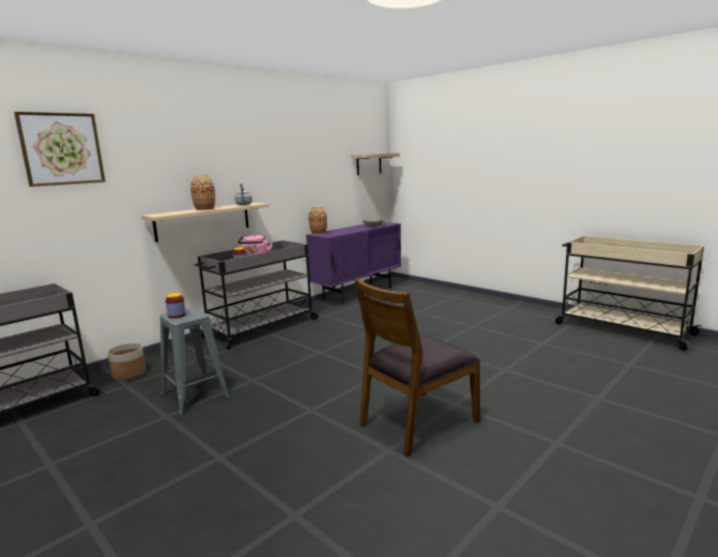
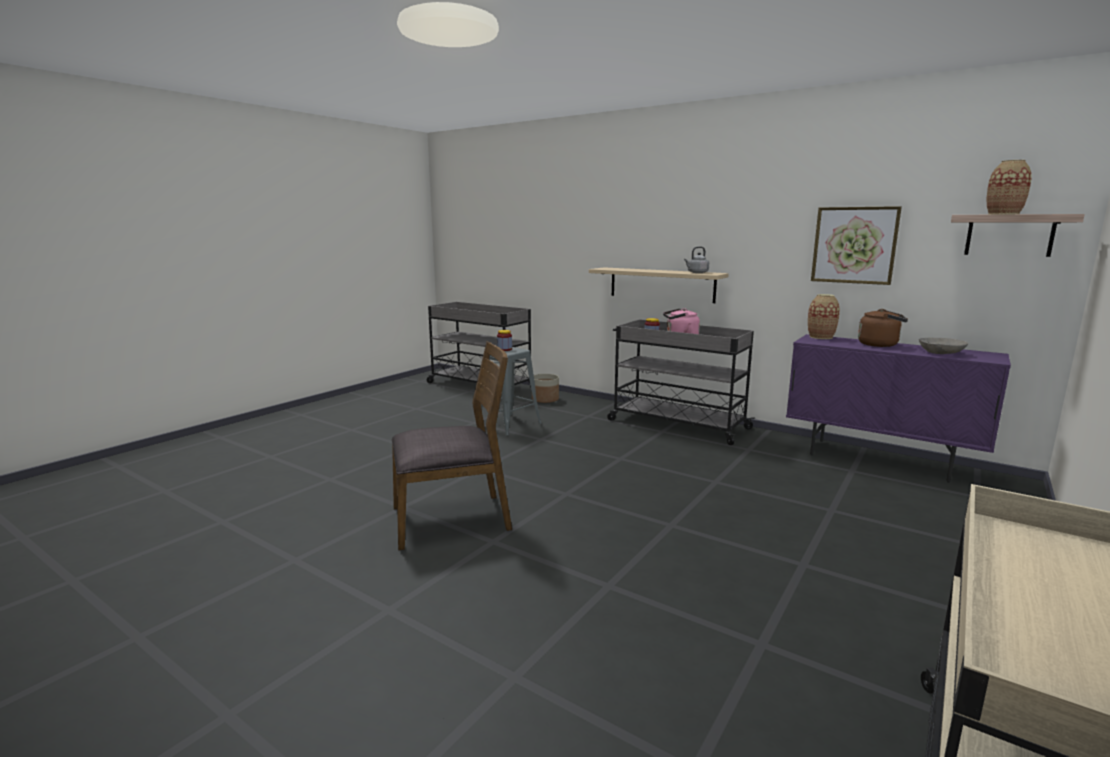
camera: 80 degrees right, 0 degrees up
(62, 149) = (557, 203): picture -> picture (854, 245)
(205, 209) = (648, 270): vase -> vase (1003, 214)
(347, 229) = (880, 345): none -> brown kettle
(417, 422) = (452, 519): brown chair -> brown chair turned 120 degrees clockwise

